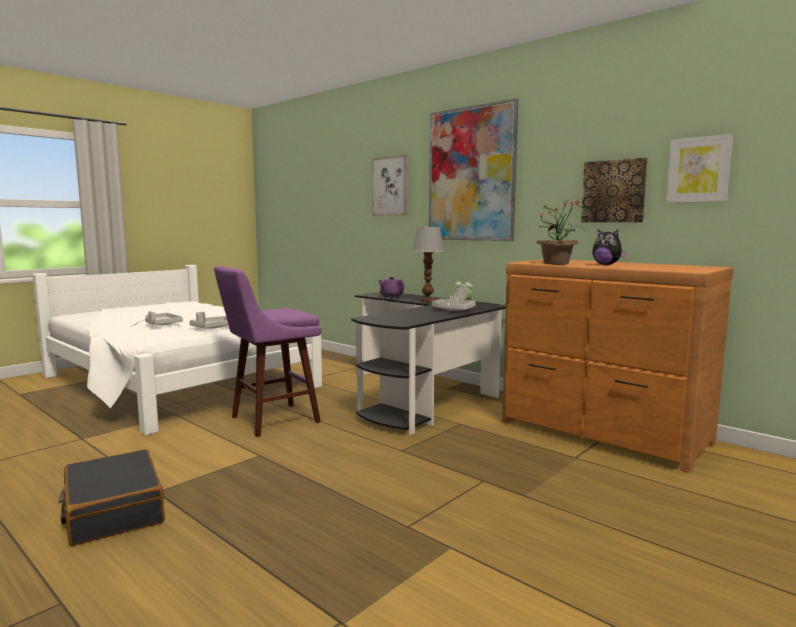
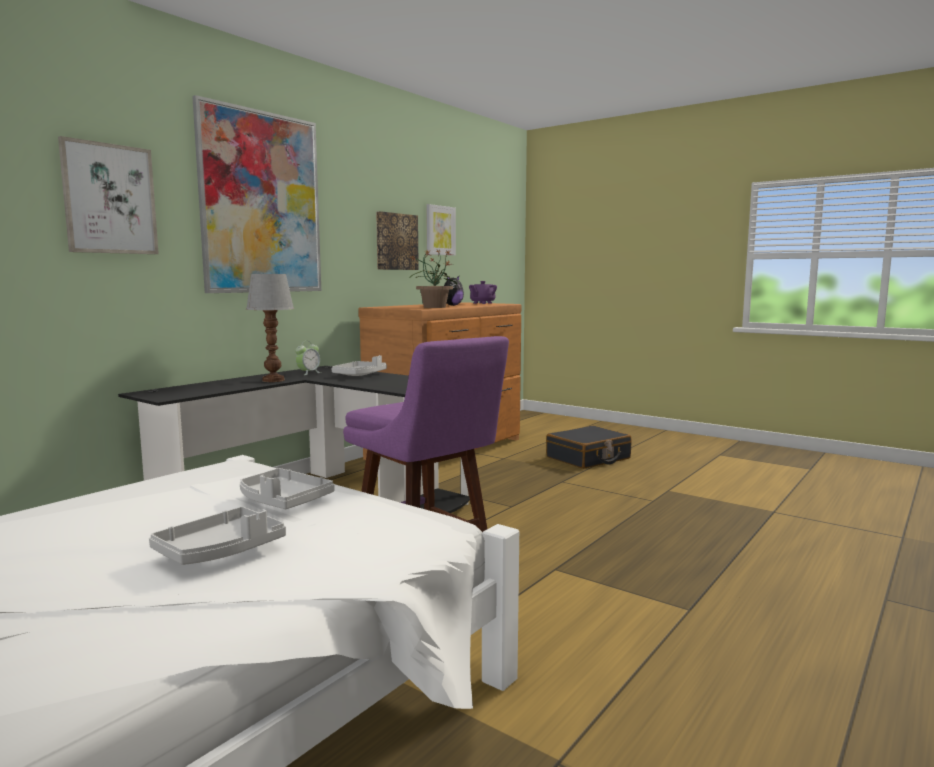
camera: 95 degrees left, 0 degrees up
(113, 511) = (751, 623): black suitcase -> black suitcase (588, 458)
(391, 297) = (210, 390): purple teapot -> purple teapot (482, 303)

